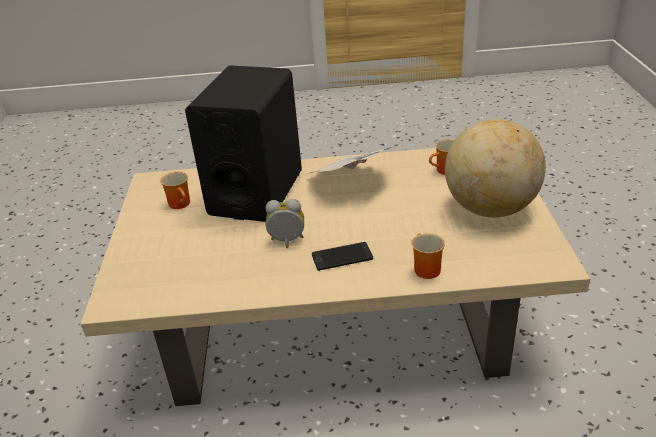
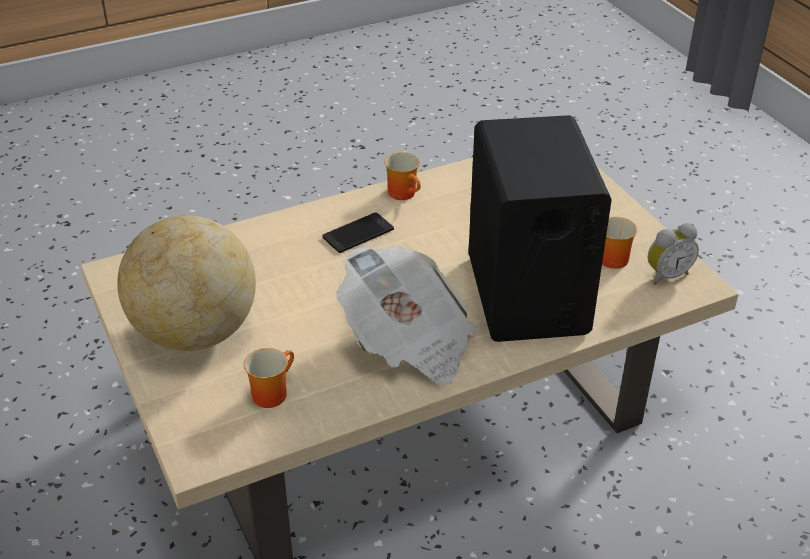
camera: 155 degrees right, 5 degrees up
(287, 242) = (431, 237): alarm clock -> alarm clock (666, 275)
(424, 269) = (262, 238): mug -> mug (405, 193)

